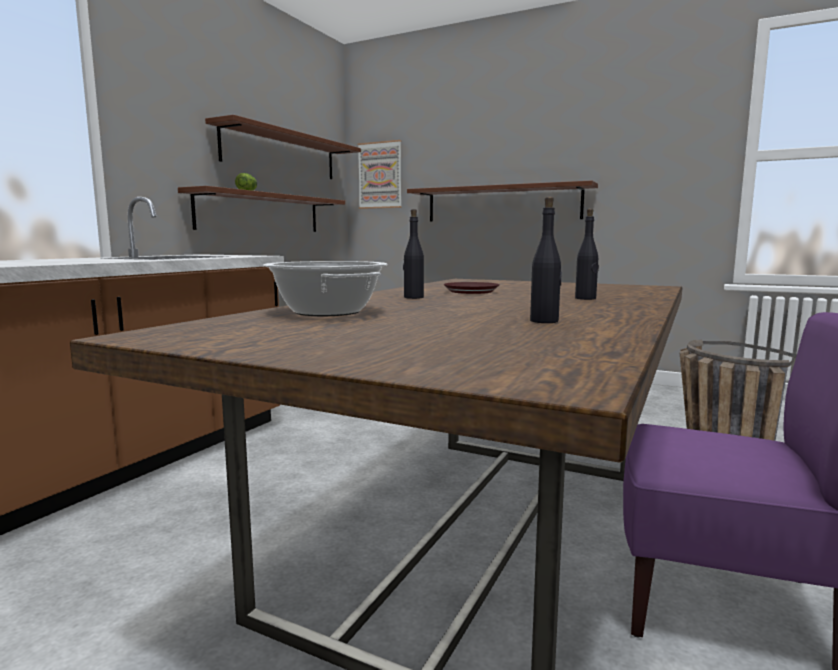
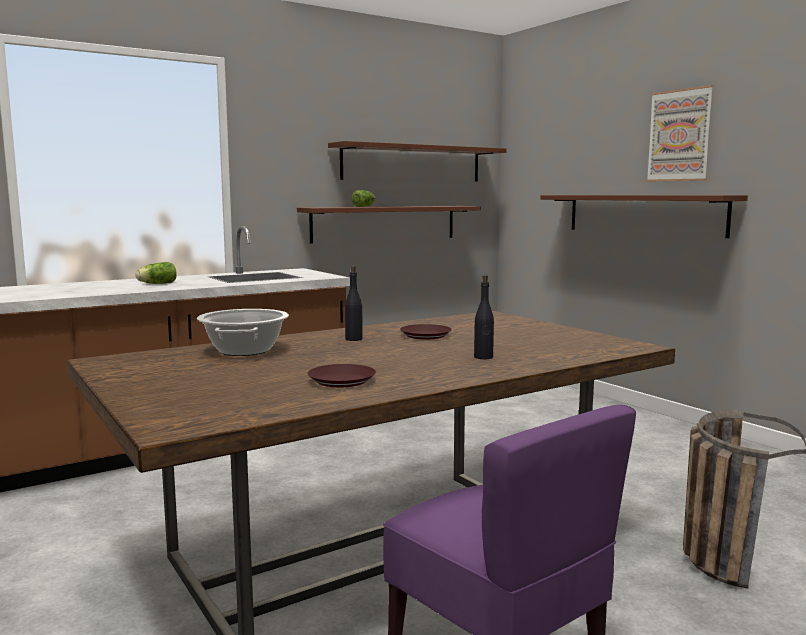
camera: 30 degrees right, 0 degrees up
(49, 261) = (156, 284): none -> lettuce
(380, 175) = (528, 176): picture -> picture (679, 135)
(544, 321) = (341, 380): black bottle -> brown plate

